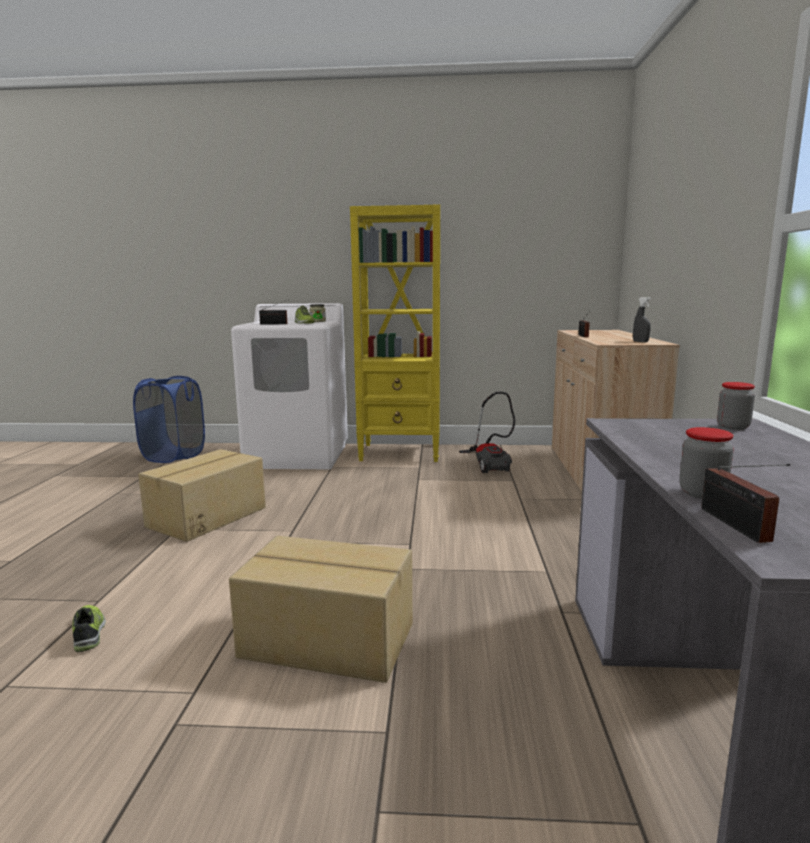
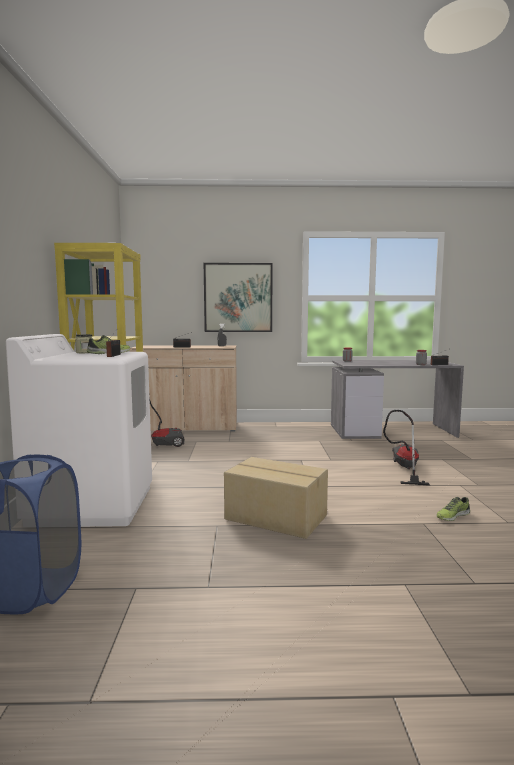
camera: 95 degrees left, 5 degrees down
(328, 641) = (404, 468): cardboard box -> vacuum cleaner
(696, 239) = (238, 297): none -> picture

